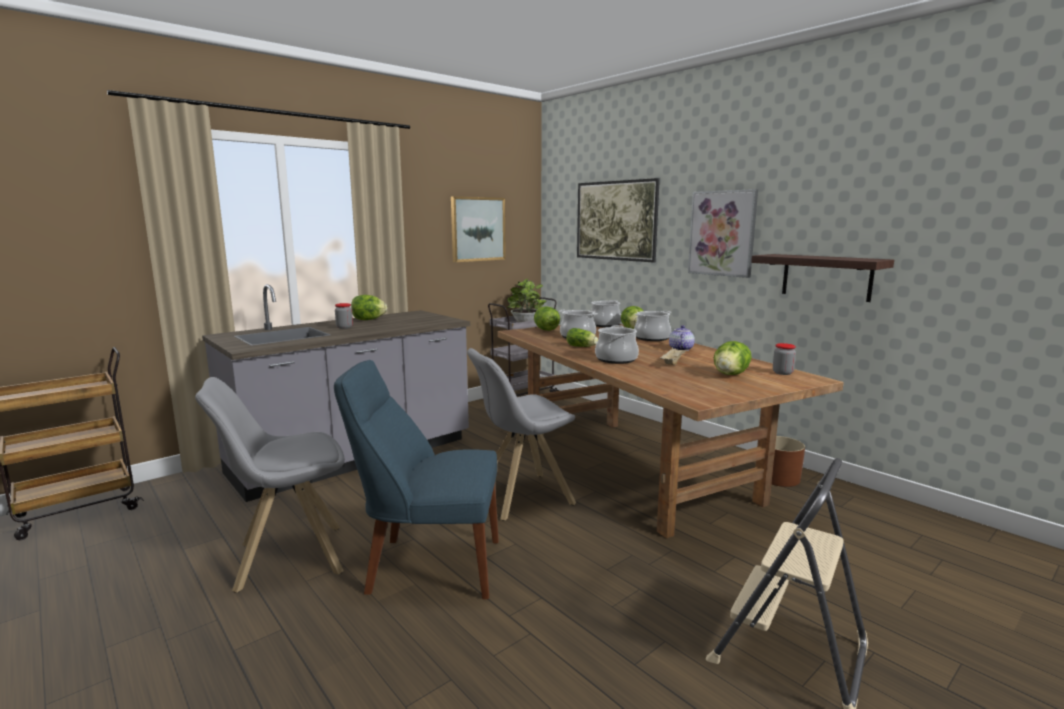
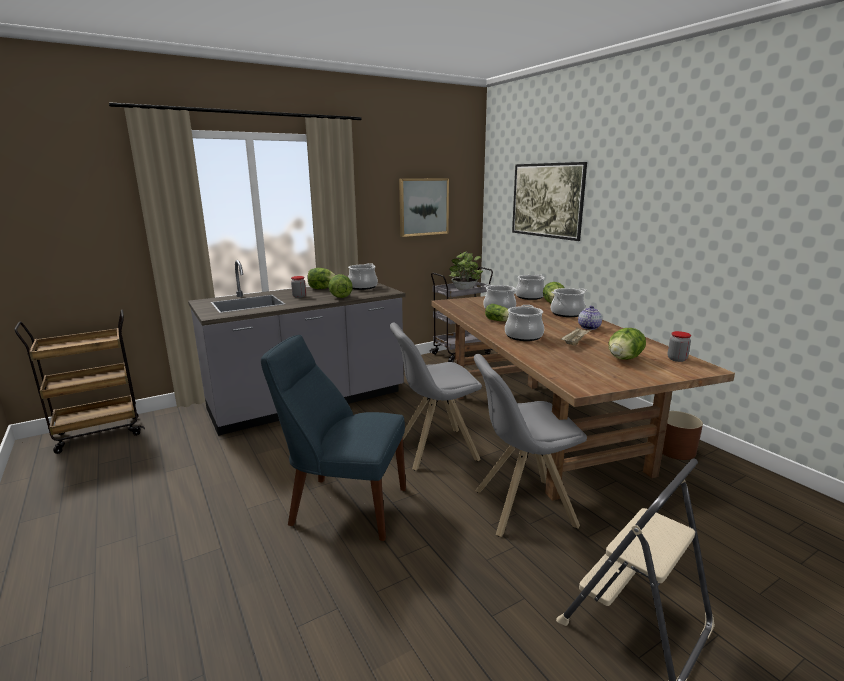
camera: 10 degrees right, 5 degrees up
(289, 557) = (239, 487): grey chair -> grey chair (523, 507)
(417, 317) = (362, 287): none -> cooking pot
(546, 330) = (474, 301): lettuce -> lettuce (340, 297)
(722, 233) = (642, 217): picture -> none
(826, 277) = (738, 264): shelf -> none

